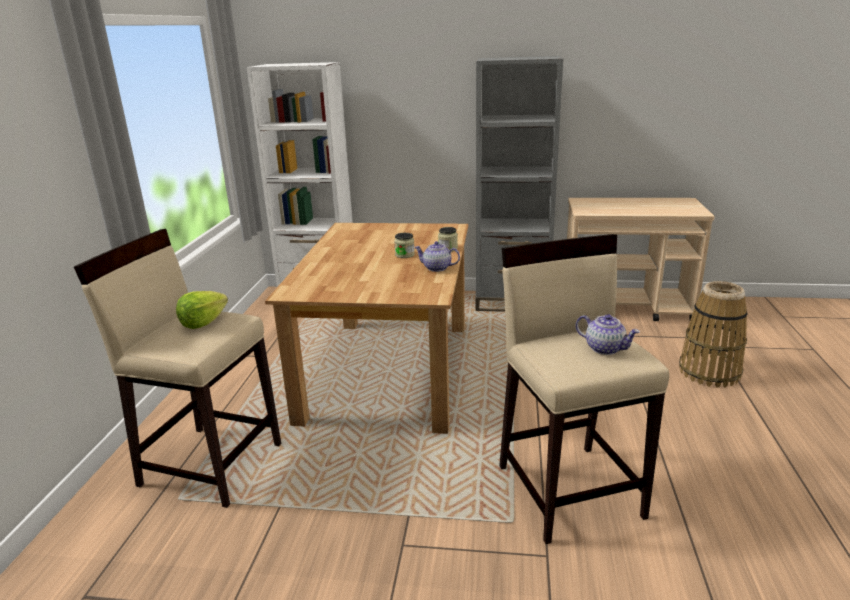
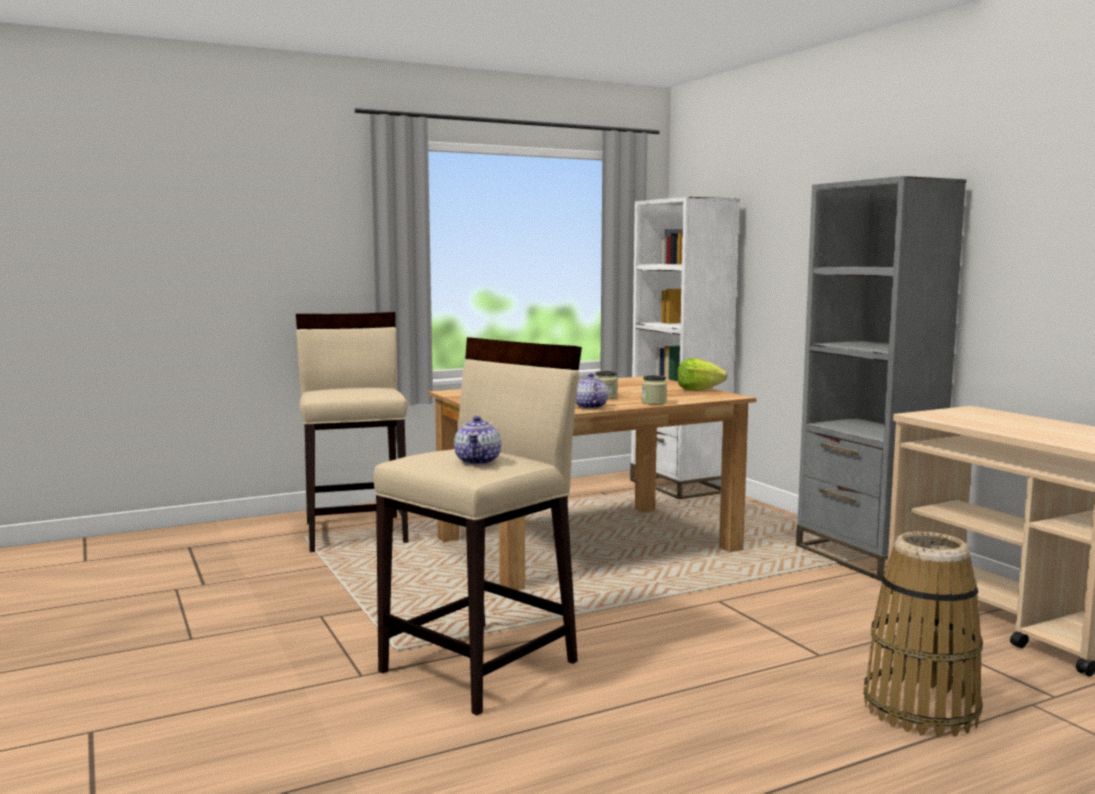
camera: 55 degrees right, 15 degrees down
(203, 323) = (366, 389): lettuce -> lettuce (698, 390)

